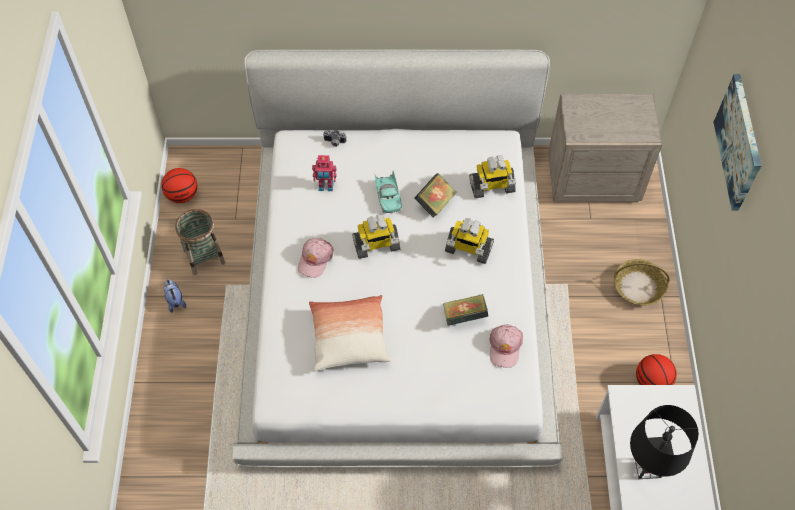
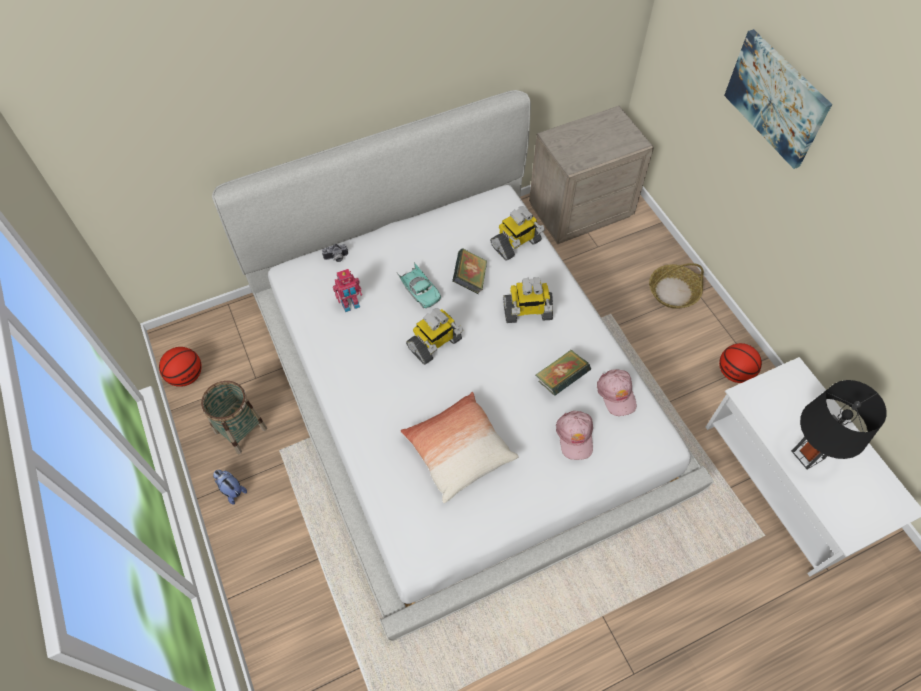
camera: 25 degrees left, 0 degrees up
(315, 259) = (378, 383): pink cap -> pink cap (575, 436)

